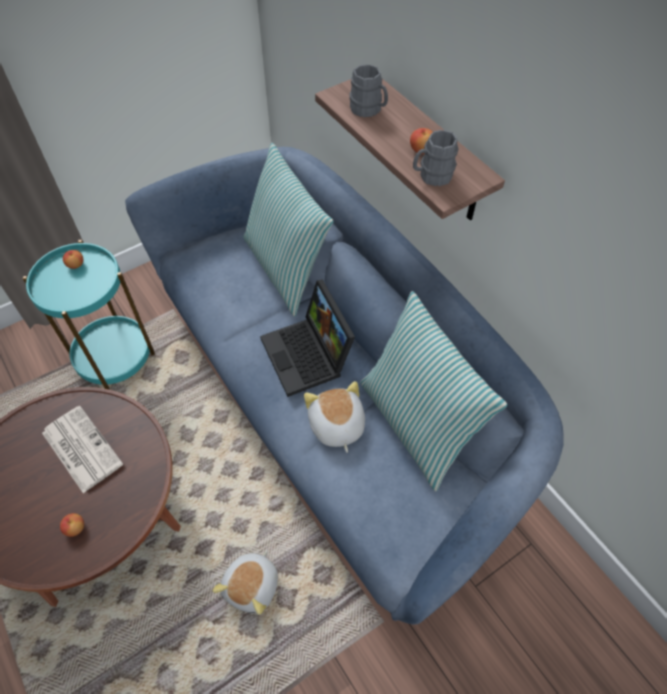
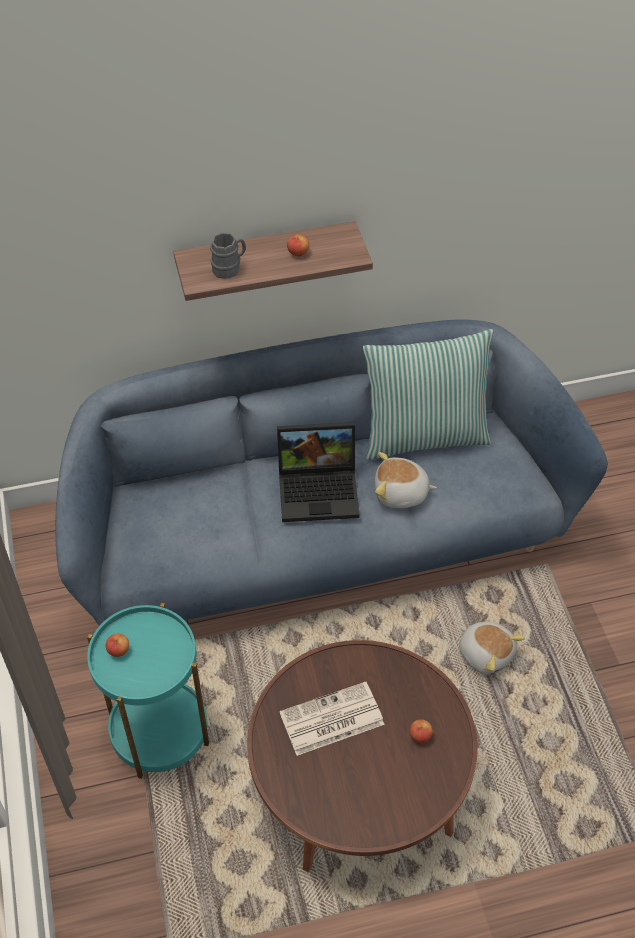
camera: 70 degrees left, 5 degrees down
(286, 268) = (199, 479): pillow -> none
(431, 176) = (331, 256): grey mug -> none

